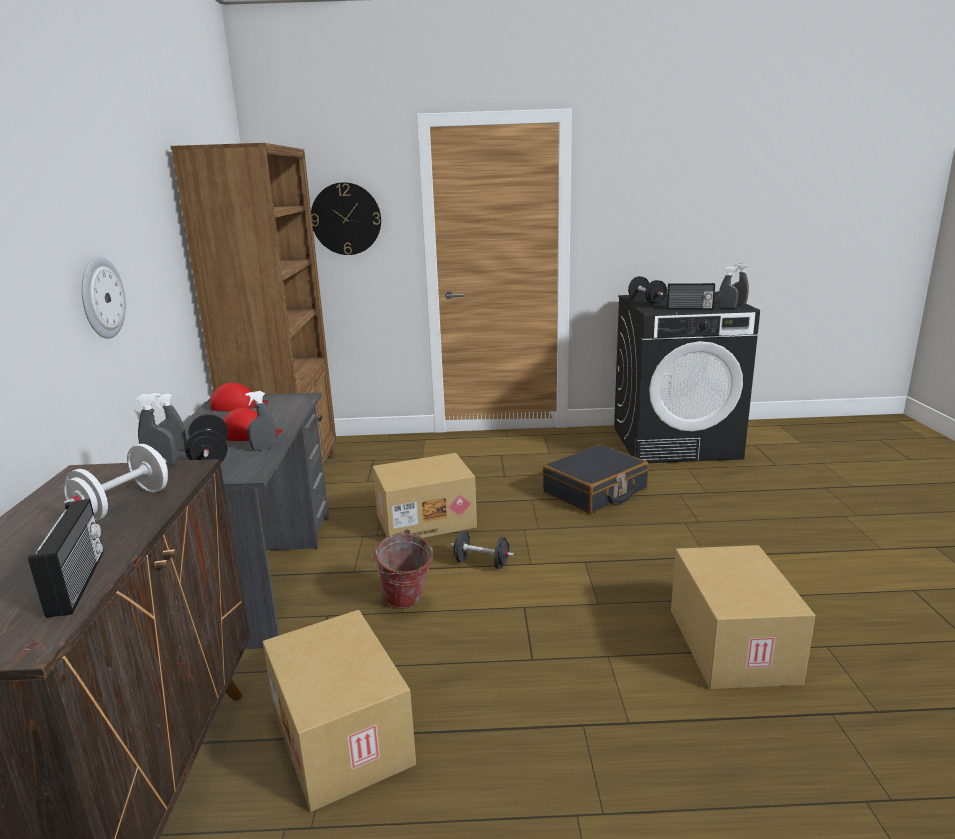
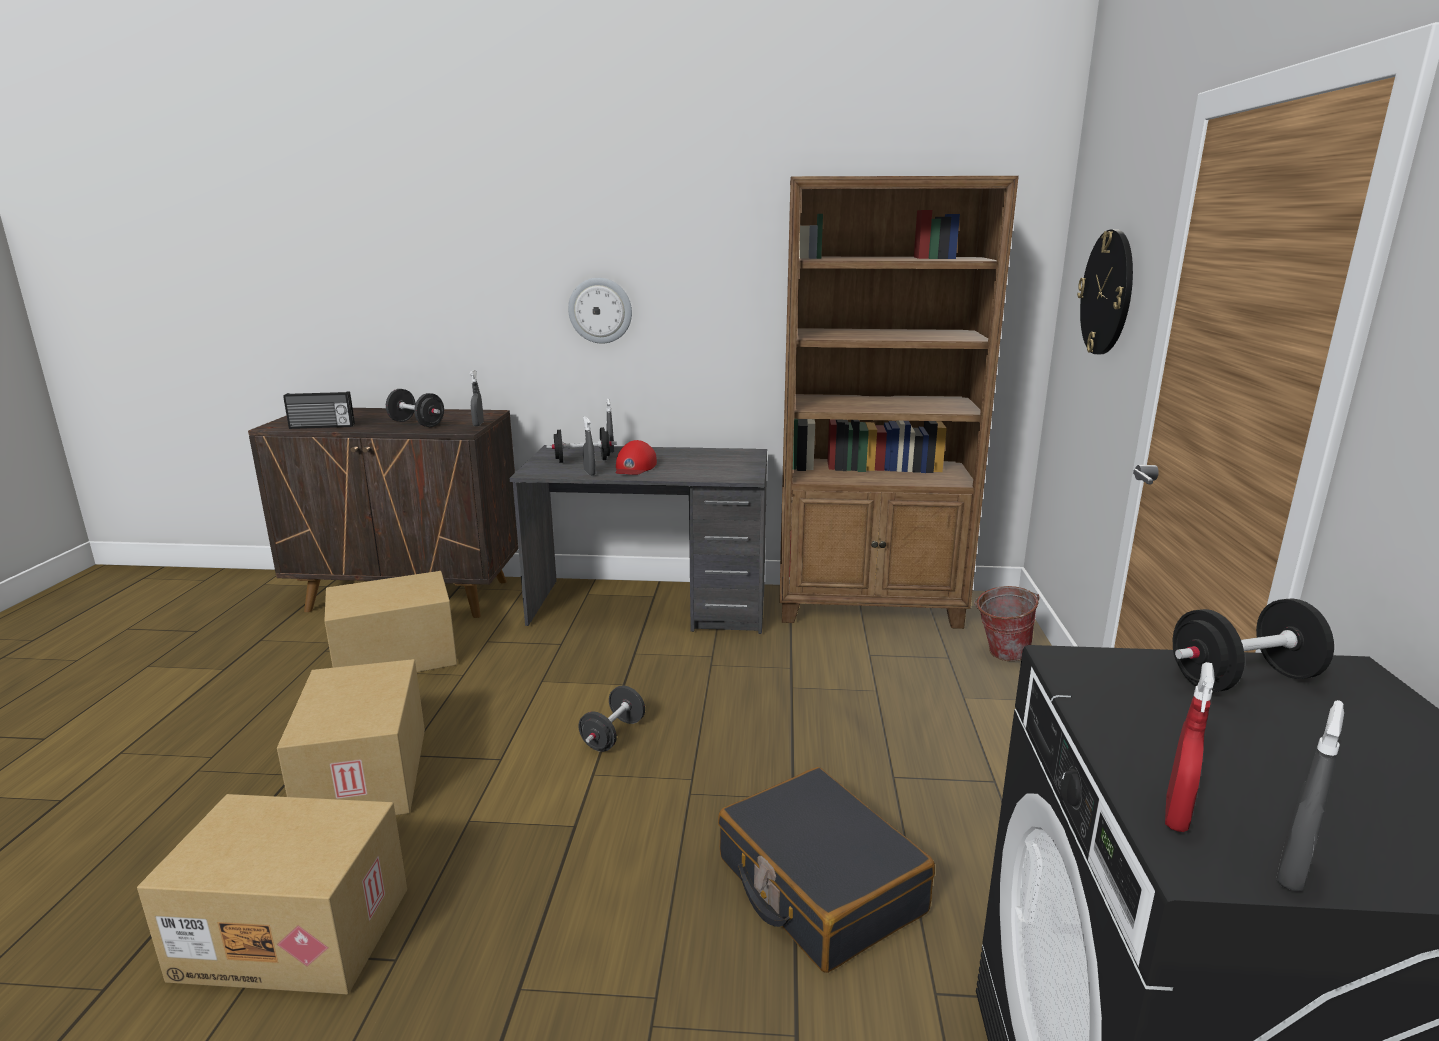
camera: 95 degrees right, 0 degrees up
(123, 505) = (417, 424): white dumbbell -> black dumbbell
(238, 405) = (729, 458): red cap -> none
(405, 603) = (555, 683): bucket -> bucket (1000, 654)
(426, 520) = (741, 698): cardboard box -> cardboard box (367, 776)
(689, 308) = (1130, 729): radio -> none
(727, 308) = (1176, 815): grey spray bottle -> red spray bottle

